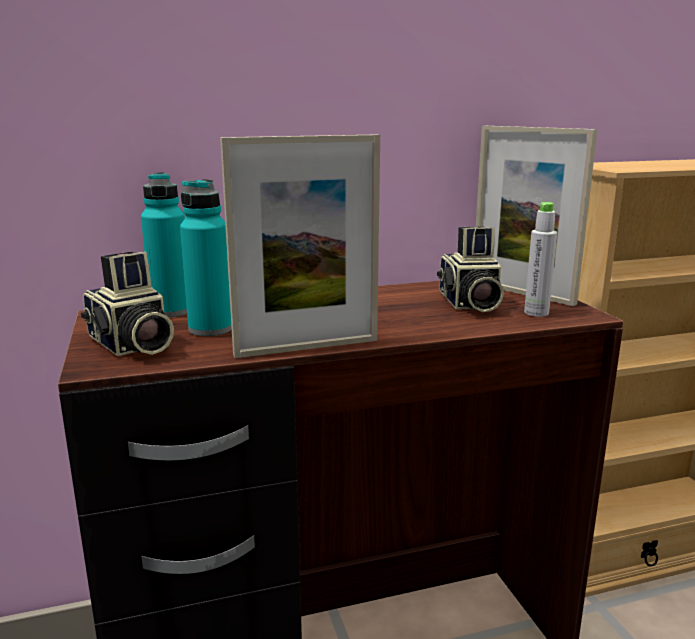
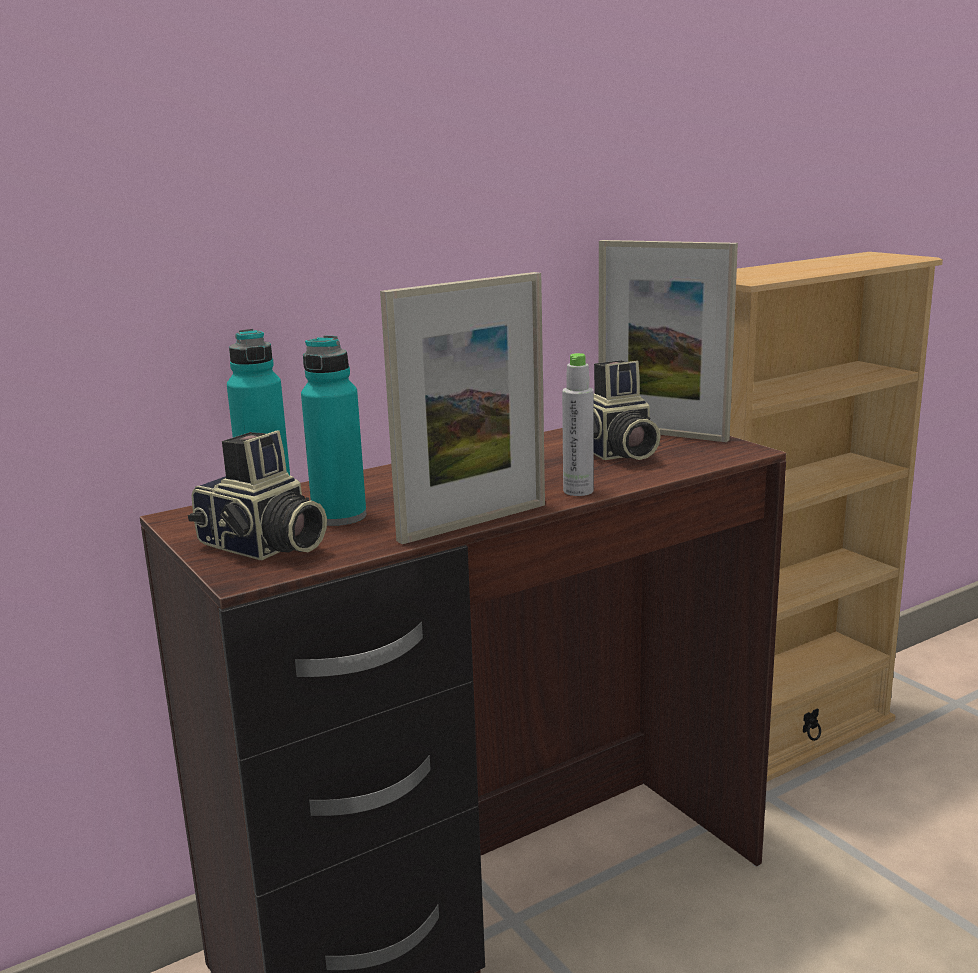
camera: 15 degrees left, 0 degrees up
(536, 313) = (693, 454): grey bottle -> grey bottle (578, 491)

